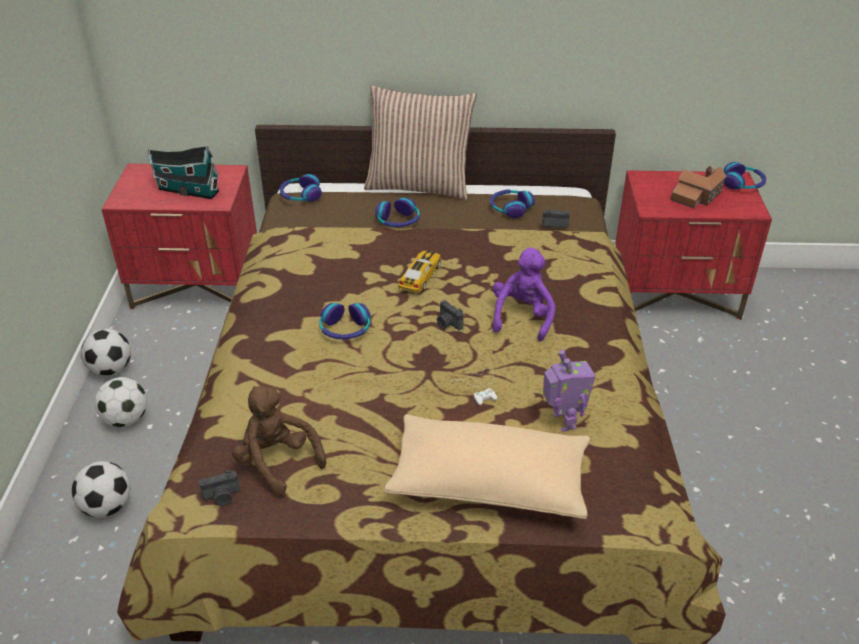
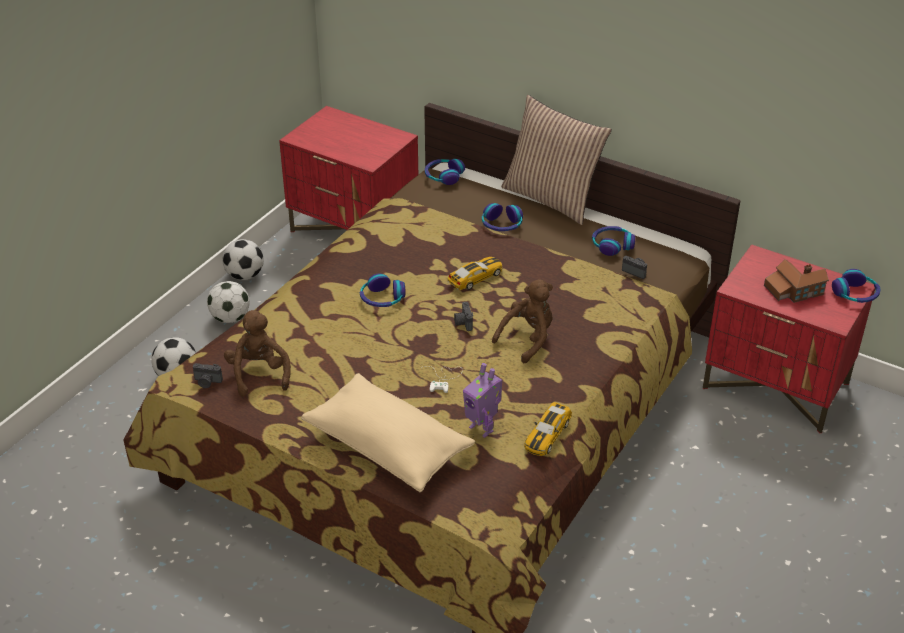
camera: 30 degrees right, 0 degrees up
(186, 190) = (353, 143): toy house -> none
(522, 317) = (528, 339): purple plush toy -> brown plush toy
(563, 422) = (482, 428): toy robot -> toy robot turned 120 degrees clockwise
(627, 402) = (547, 435): none -> toy car

